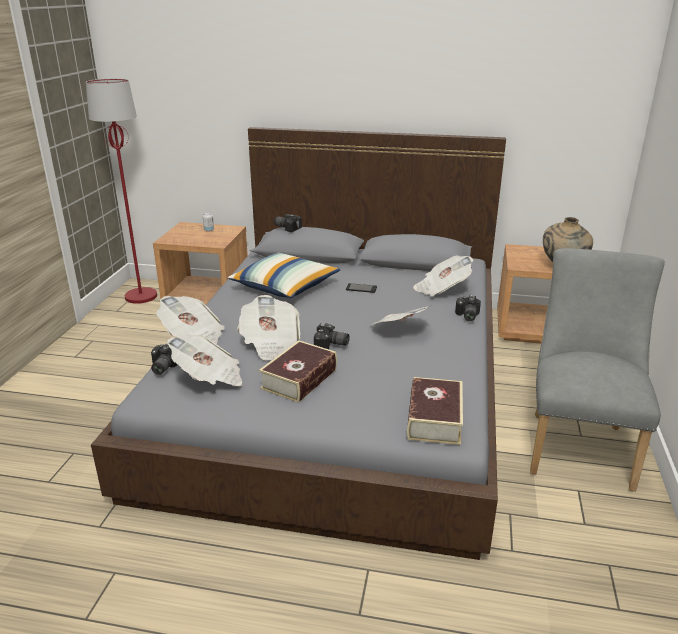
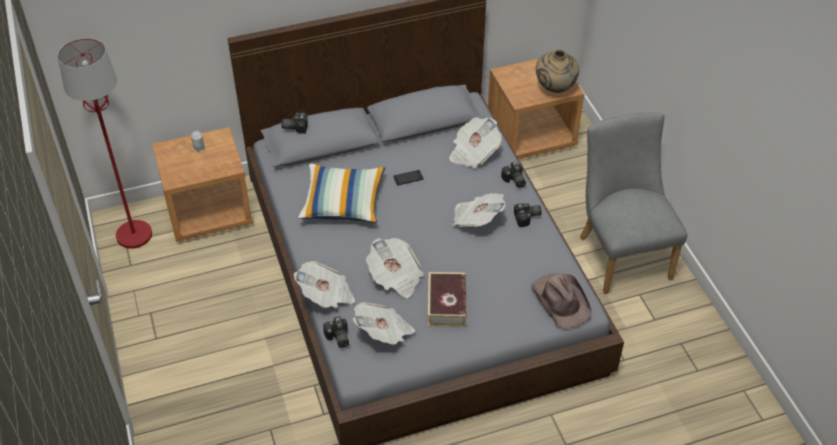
camera: 30 degrees left, 20 degrees up
(331, 345) = (441, 259): camera -> camera (528, 218)
(434, 419) = (561, 300): book -> brown hat

